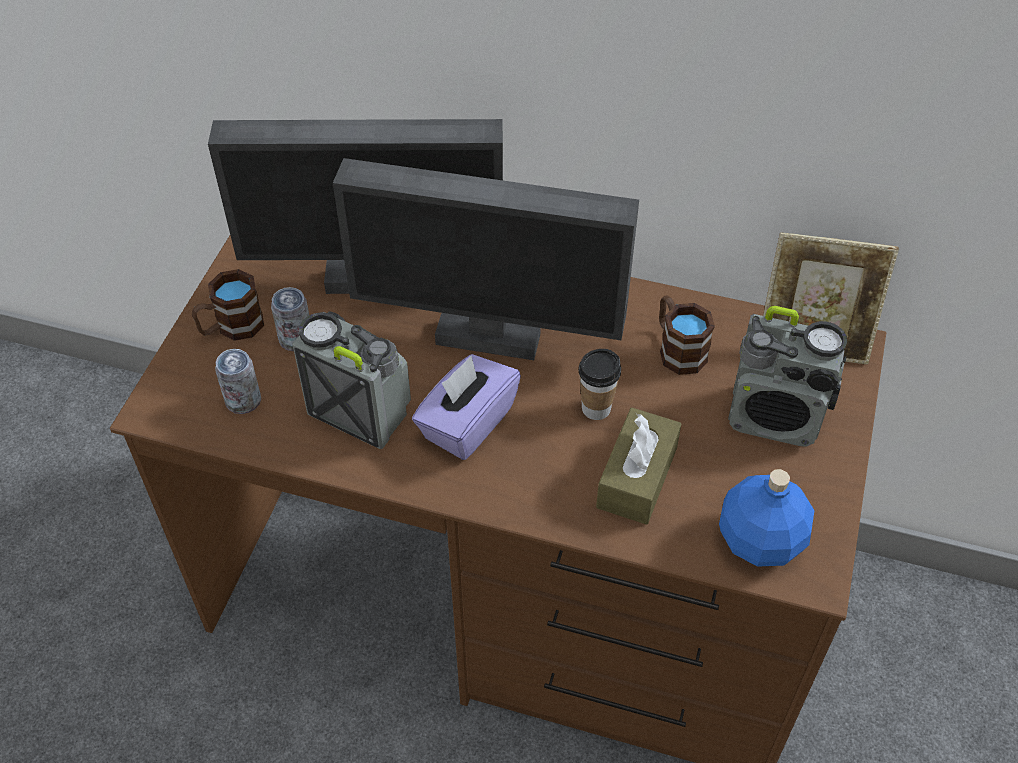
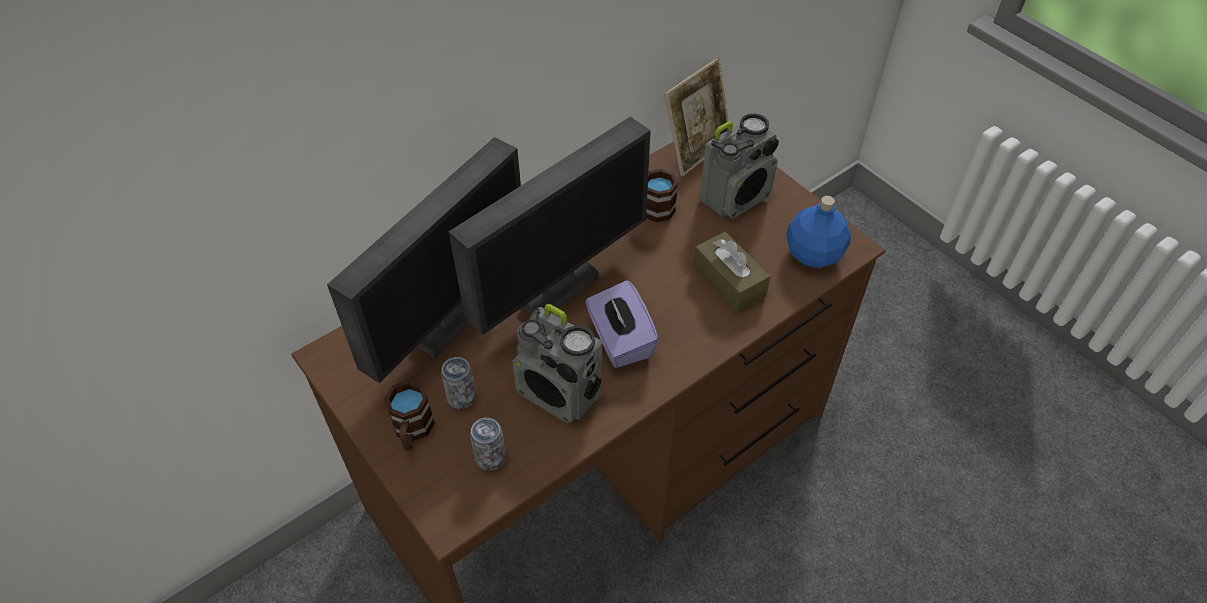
camera: 55 degrees left, 0 degrees up
(358, 412) = (560, 394): radio -> radio turned 120 degrees counterclockwise
(596, 408) = (662, 271): cup -> none

